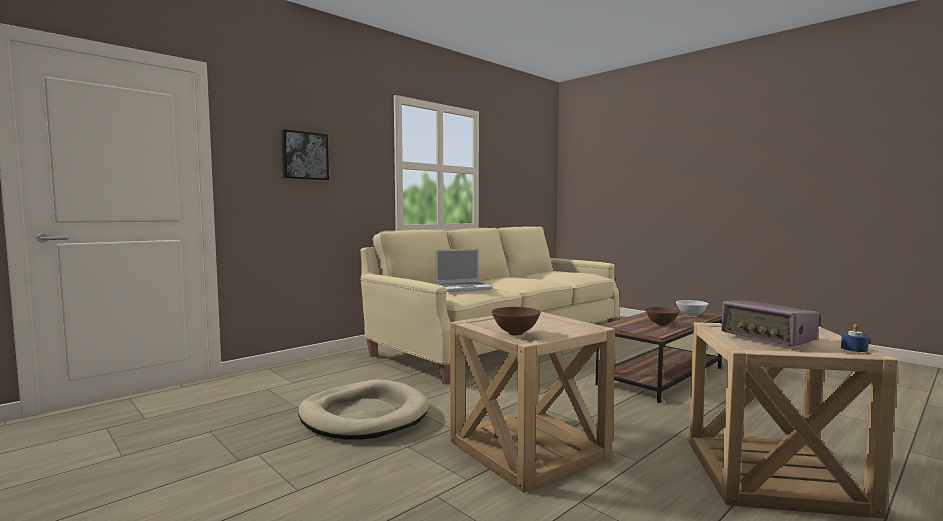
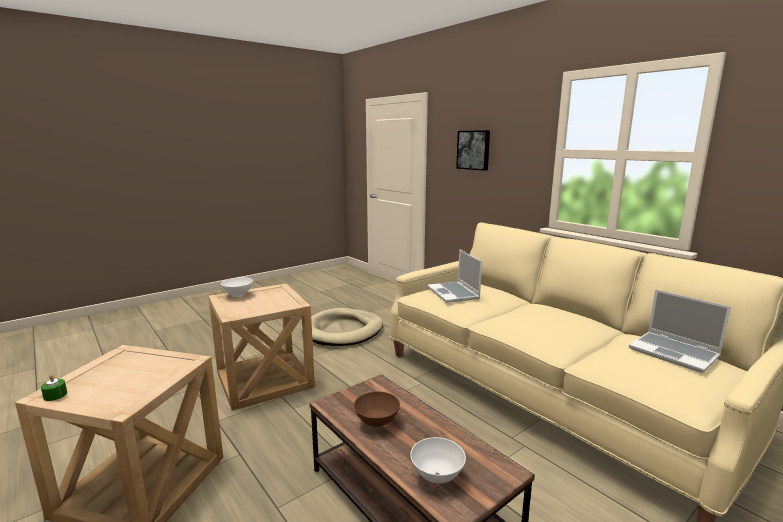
camera: 95 degrees right, 10 degrees up
(515, 333) = (237, 295): brown bowl -> white bowl
(552, 271) = (675, 353): none -> laptop
(768, 338) = (128, 369): radio -> none
(854, 349) = (55, 395): blue candle -> green candle

